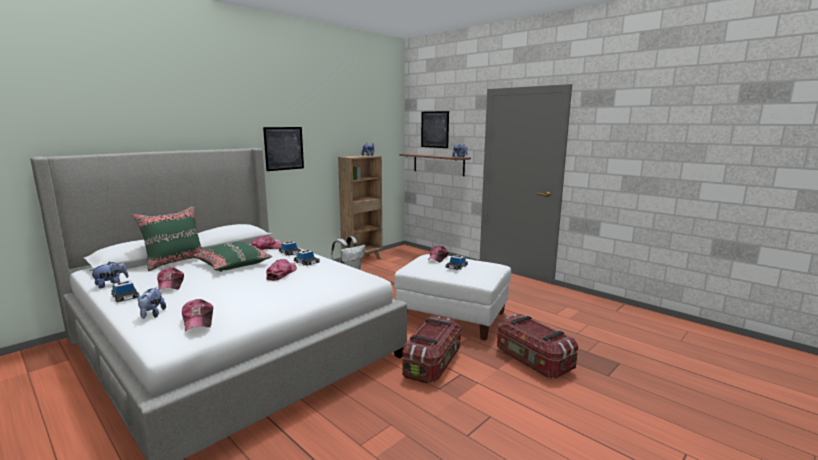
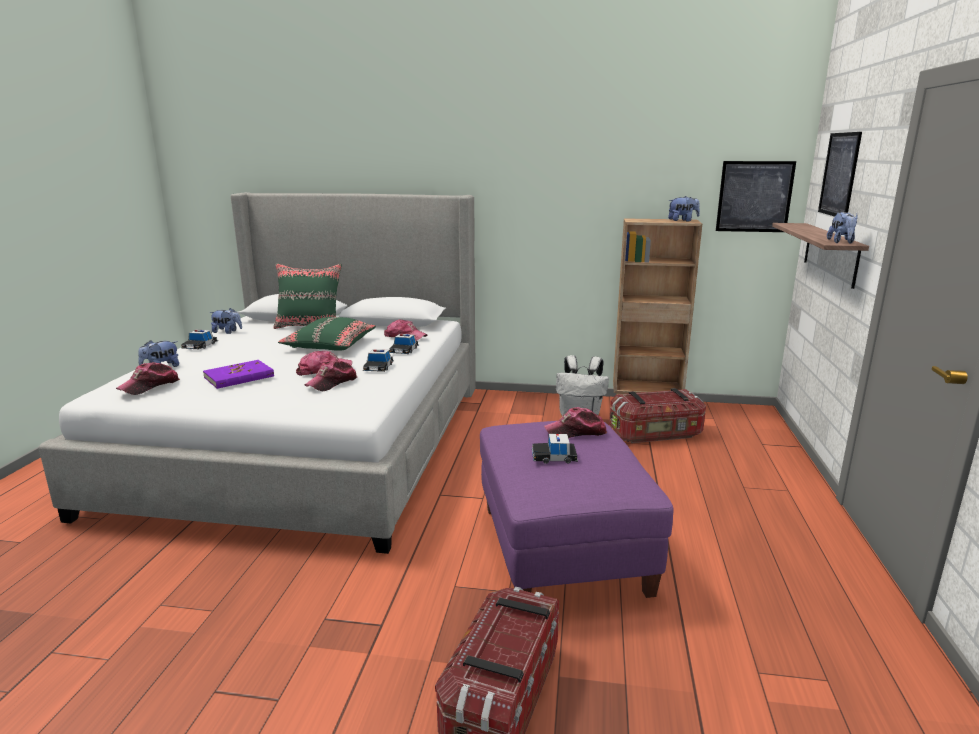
camera: 55 degrees right, 5 degrees up
(171, 285) = (242, 347): cap -> cap (332, 383)
(244, 294) = (239, 377): none -> purple book
(284, 148) = (524, 198): picture -> picture (754, 196)
(433, 364) = (390, 587): storage box -> storage box (656, 434)
(452, 317) = (562, 550): white ottoman -> purple ottoman

